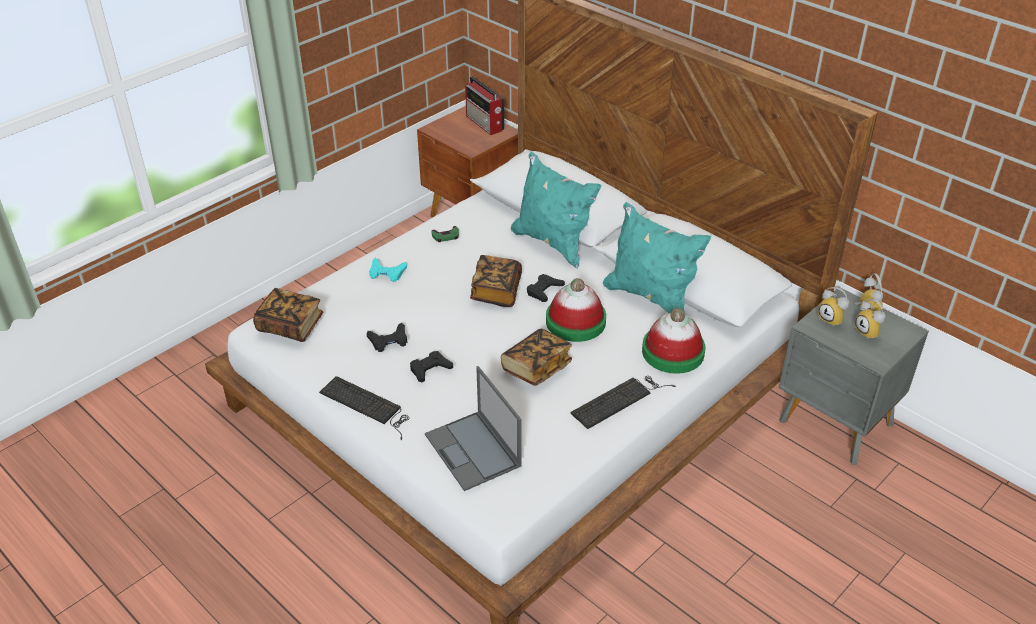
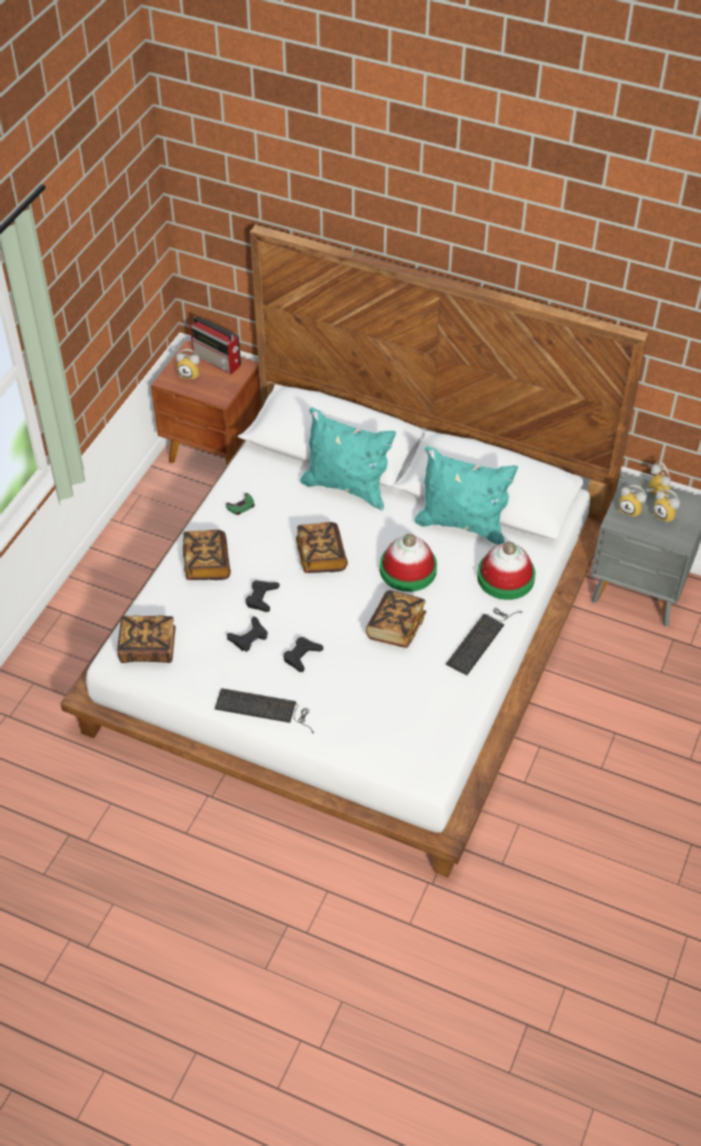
camera: 20 degrees left, 10 degrees up
(386, 273) = (207, 564): turquoise game controller -> book
(456, 128) = (190, 374): none -> alarm clock
(473, 451) = (381, 725): laptop -> none
(544, 290) = (364, 543): black game controller -> black game controller (261, 598)

